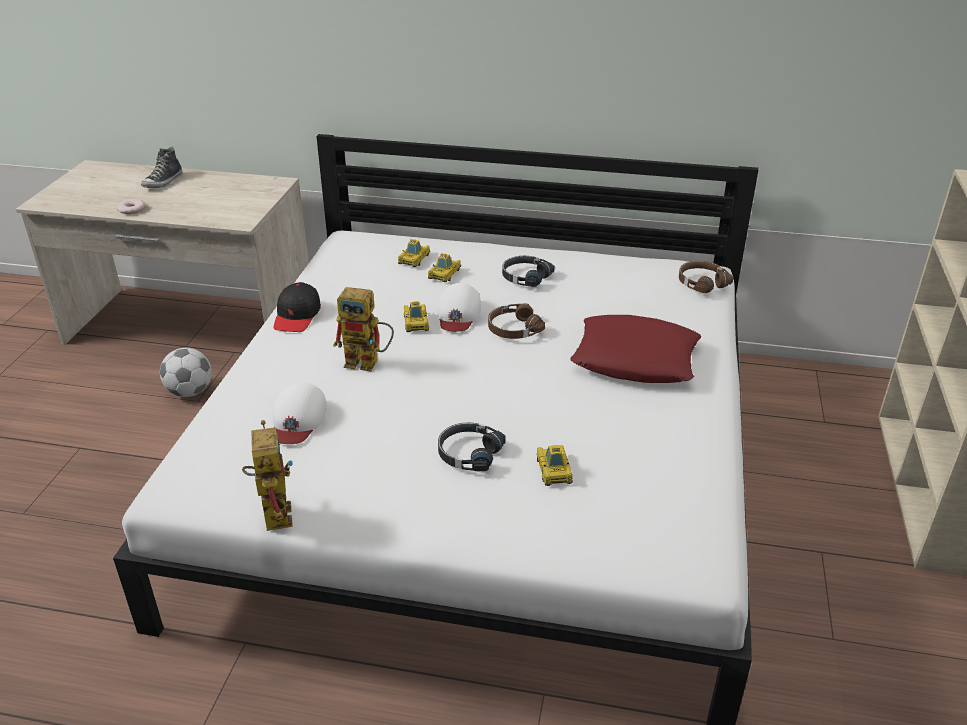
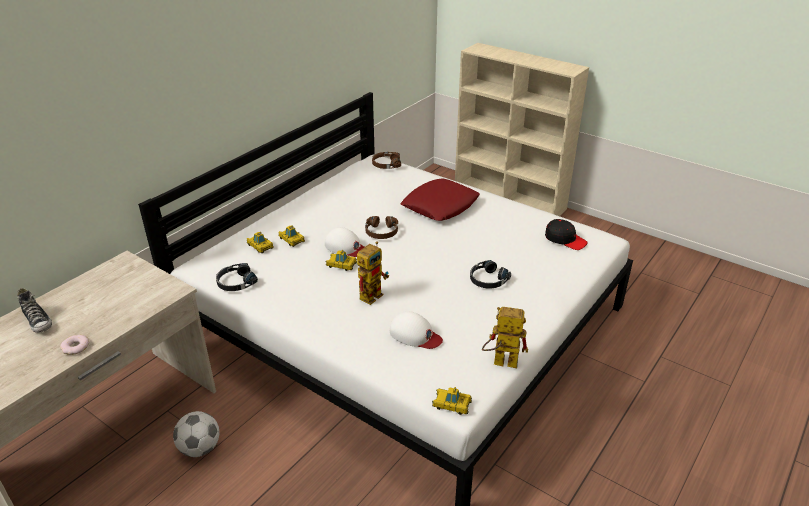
camera: 65 degrees left, 0 degrees up
(297, 316) = (287, 312): black cap -> black cap (565, 239)
(525, 277) = (326, 213): black headphones -> black headphones (236, 282)
(554, 470) = (517, 257): toy car -> toy car (451, 404)

